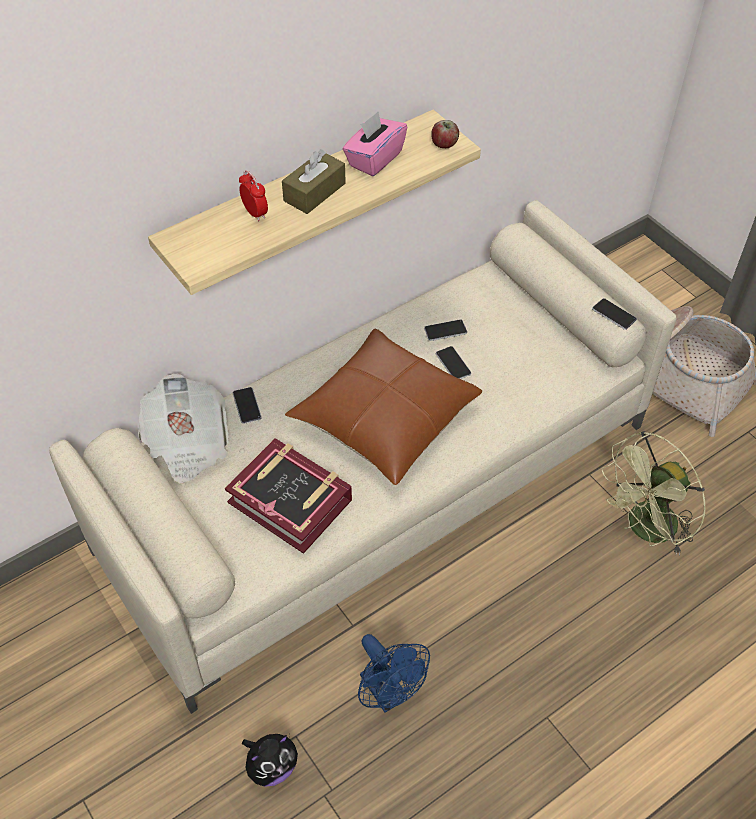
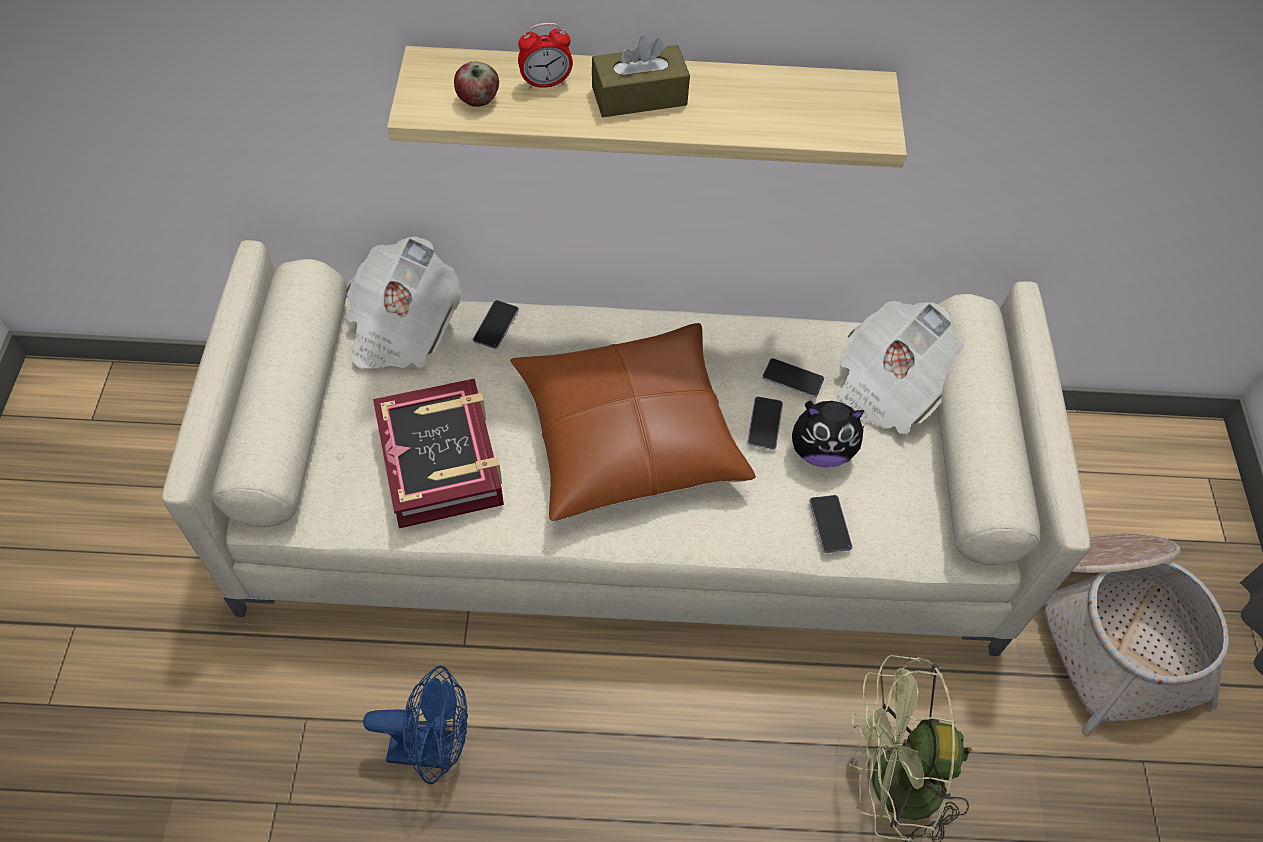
camera: 35 degrees right, 5 degrees up
(255, 213) = (546, 83): alarm clock -> alarm clock turned 75 degrees clockwise
(272, 766) = (256, 731): plush toy -> plush toy (821, 450)
(374, 159) = (754, 95): pink tissue box -> none
(389, 694) = (433, 748): blue fan -> blue fan turned 90 degrees counterclockwise
(444, 144) = (862, 124): apple -> apple (478, 100)
(498, 304) = (888, 387): none -> newspaper
(614, 314) = (1002, 490): phone -> phone (830, 524)

